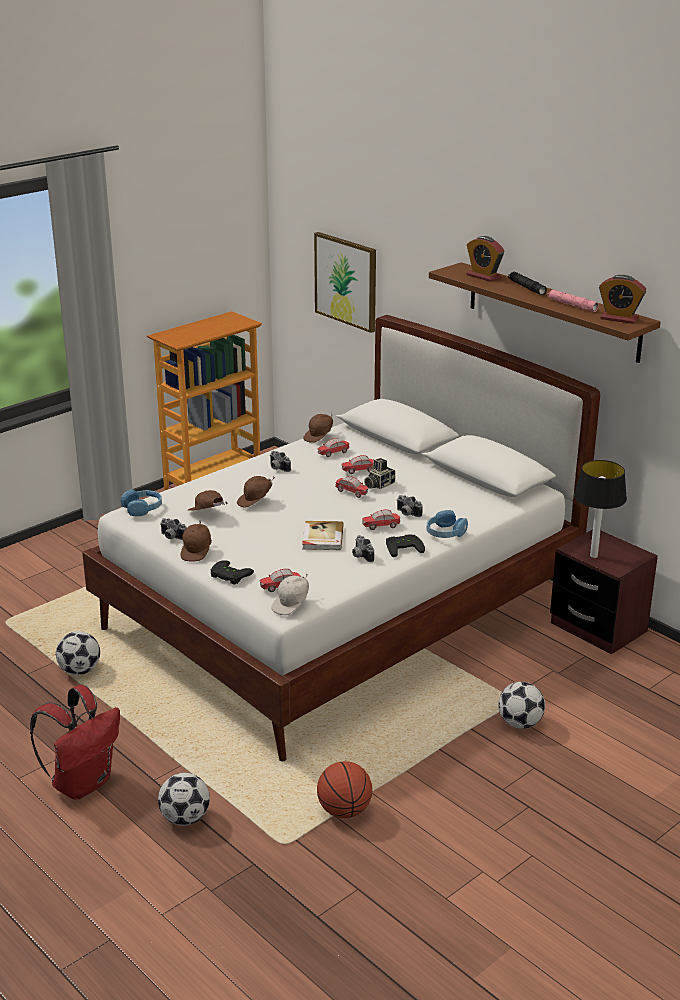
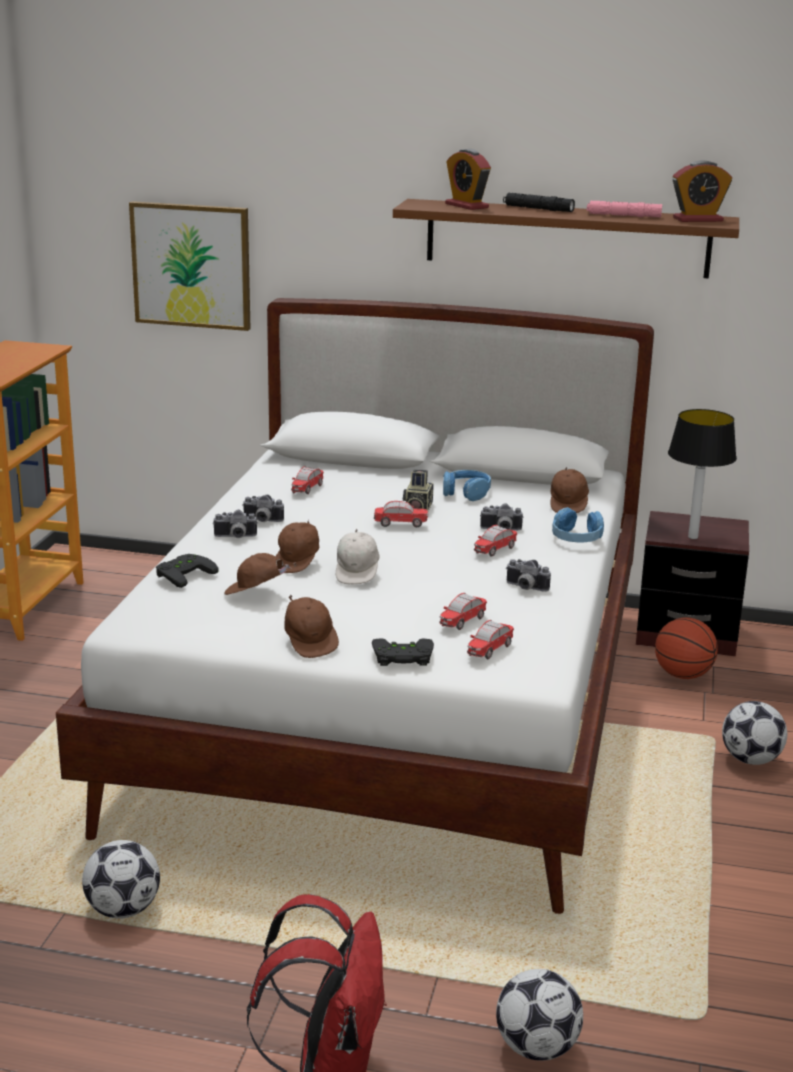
camera: 35 degrees left, 5 degrees down
(143, 508) = (147, 612): blue headphones -> blue headphones (466, 492)
(171, 537) = (246, 635): camera -> camera (235, 537)
(292, 605) = (536, 666): white cap -> white cap (357, 572)
(319, 437) = (259, 476): brown cap -> brown cap (568, 505)
(322, 538) = (446, 581): book -> none
(344, 811) = (710, 941): basketball -> basketball (683, 675)
(359, 471) = (370, 500): toy car -> toy car (463, 622)
(403, 547) = (557, 565): black game controller -> black game controller (183, 573)
(483, 276) = (466, 206): alarm clock -> alarm clock turned 45 degrees clockwise

